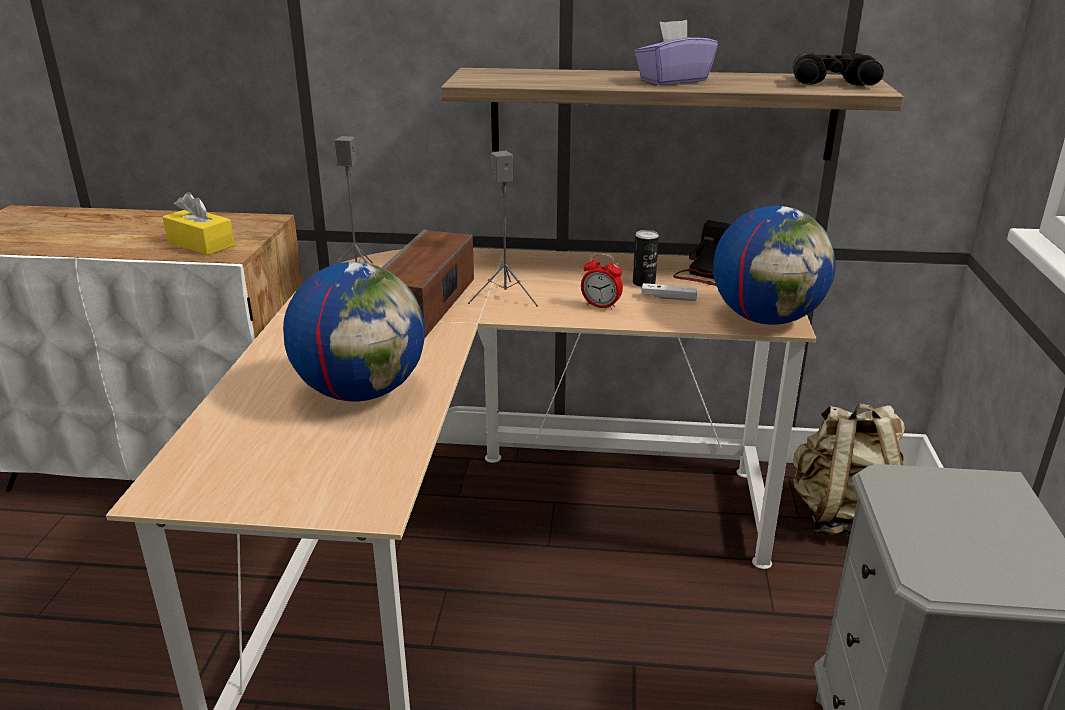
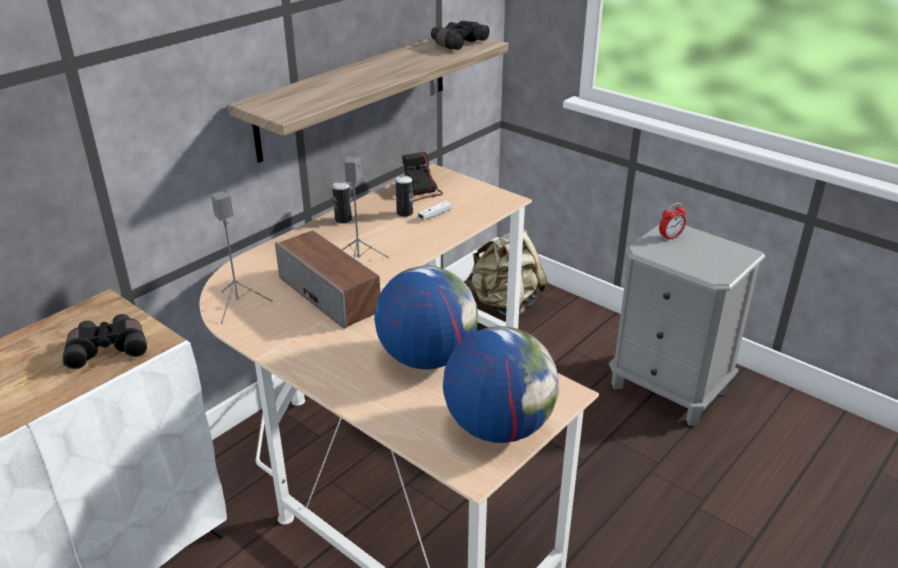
camera: 55 degrees left, 5 degrees up
(201, 244) = (108, 349): yellow tissue box -> black binoculars
(578, 262) = (343, 220): none -> can
(601, 306) = (416, 238): alarm clock -> alarm clock (670, 237)
(673, 80) = (386, 69): purple tissue box -> none
(766, 319) = (496, 201): globe -> globe (498, 427)

